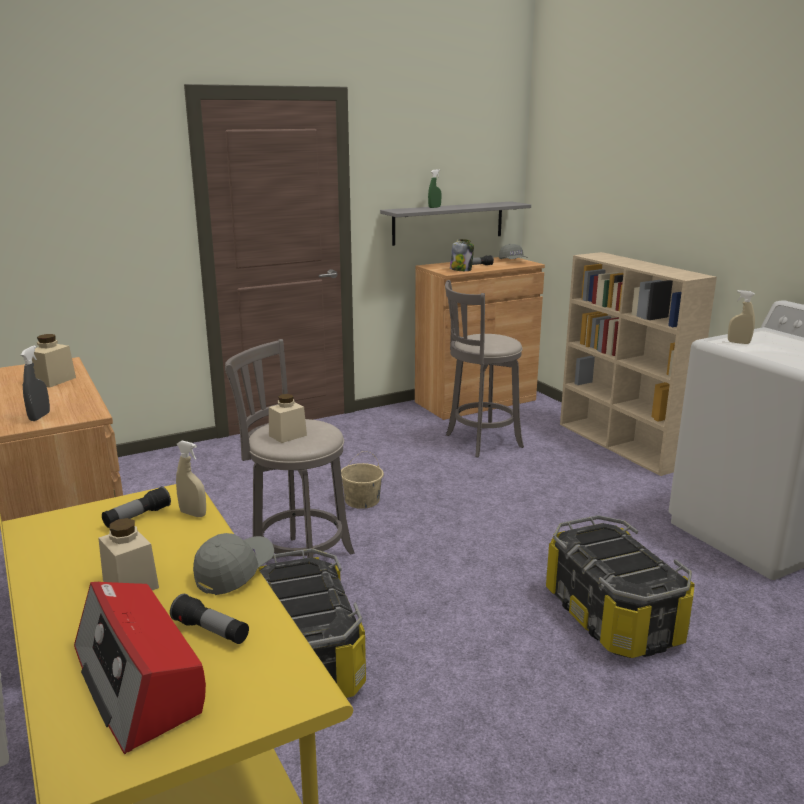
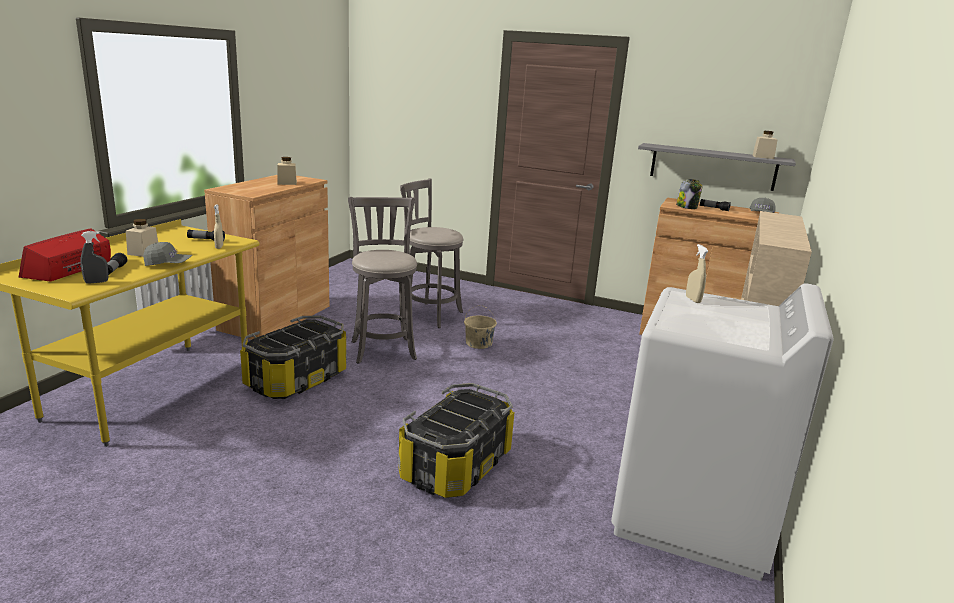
camera: 50 degrees right, 0 degrees up
(39, 417) = (238, 190): grey spray bottle -> grey spray bottle (96, 282)
(288, 435) = (375, 255): beige jar -> beige jar (763, 157)
(434, 207) = (692, 149): green spray bottle -> none
(480, 442) = (630, 355): grey stool -> grey stool (428, 314)

